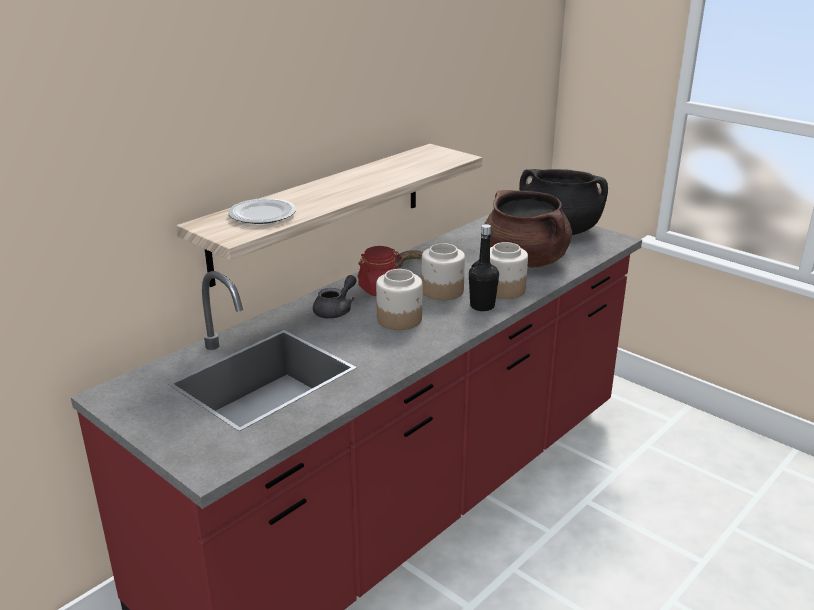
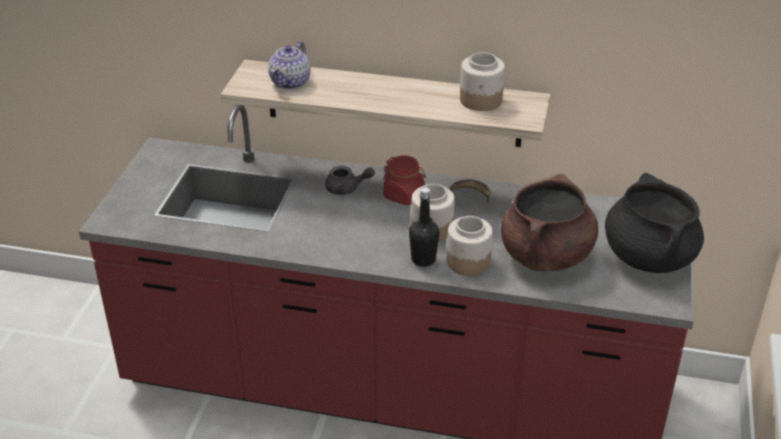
camera: 60 degrees right, 10 degrees up
(262, 215) = (291, 82): plate -> teapot
(400, 319) = (360, 224): jar -> jar (481, 100)

